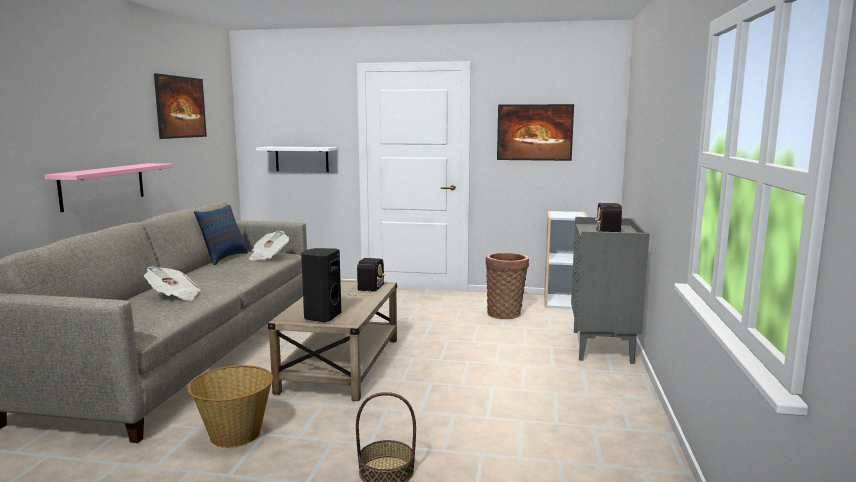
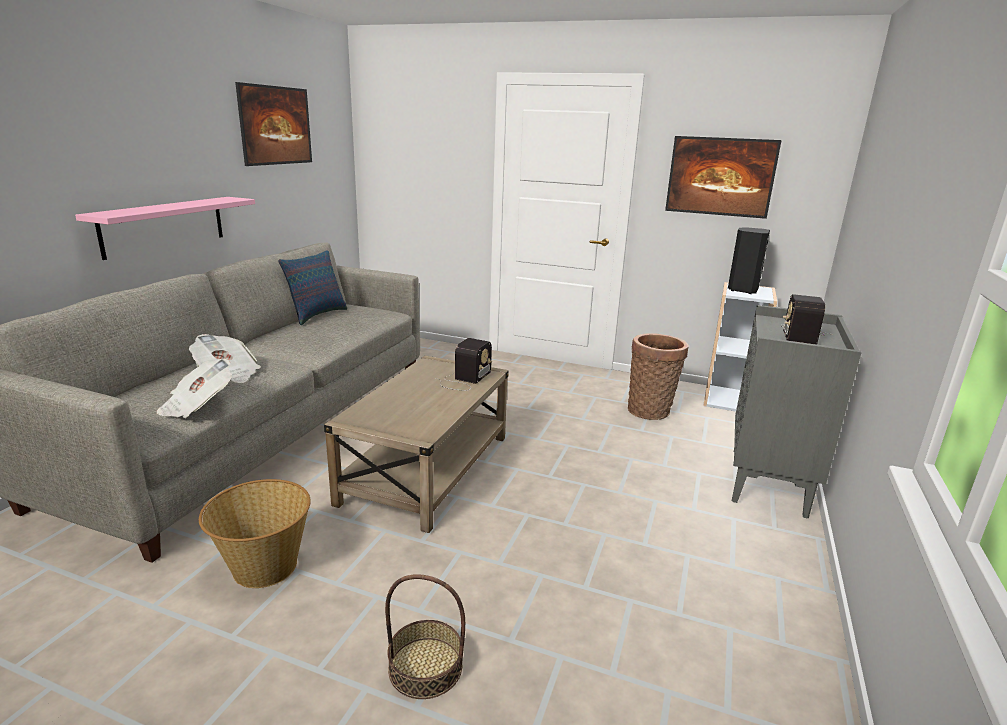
camera: 10 degrees right, 10 degrees up
(268, 256) = (367, 317): newspaper -> newspaper (197, 406)
(302, 159) = (427, 193): white shelf -> none
(321, 317) = (392, 422): black speaker -> black speaker (742, 290)

